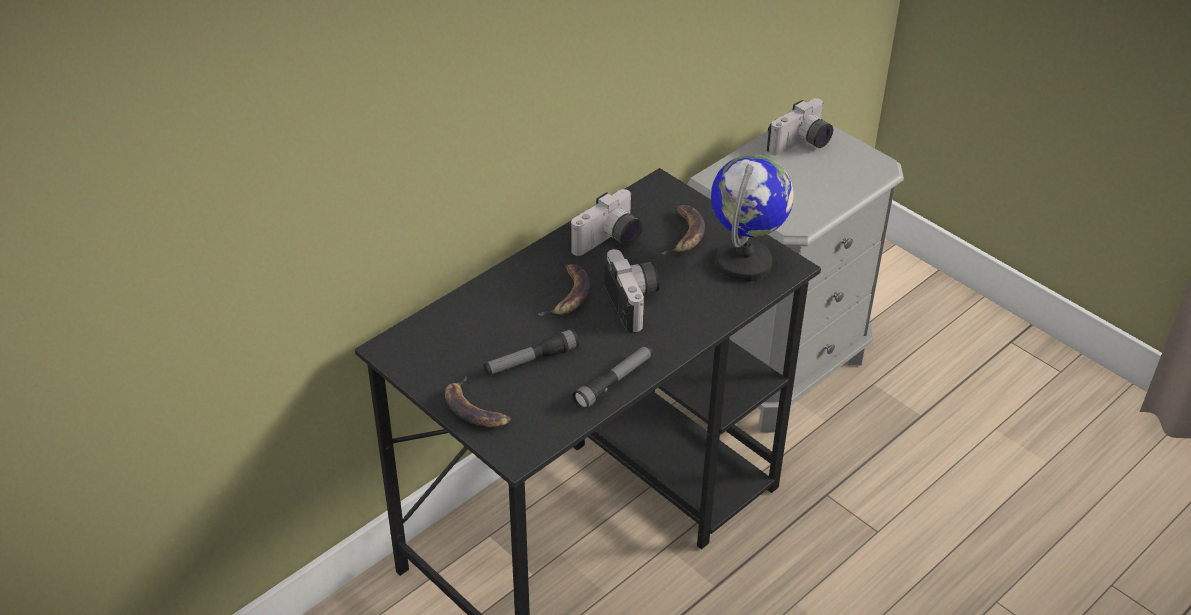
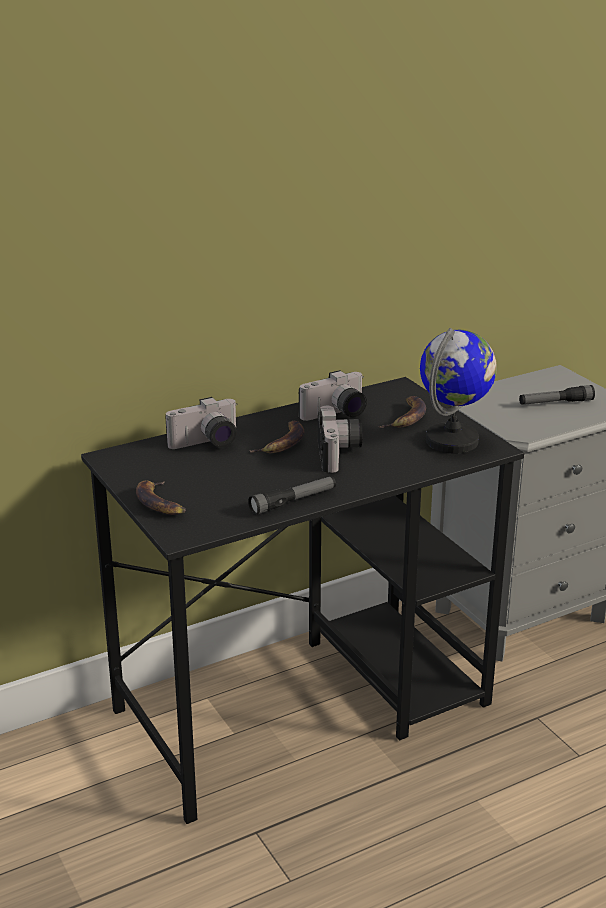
camera: 15 degrees right, 15 degrees down
(531, 360) = (226, 479): flashlight -> flashlight (555, 403)
(801, 145) = (549, 385): camera -> camera (206, 444)

